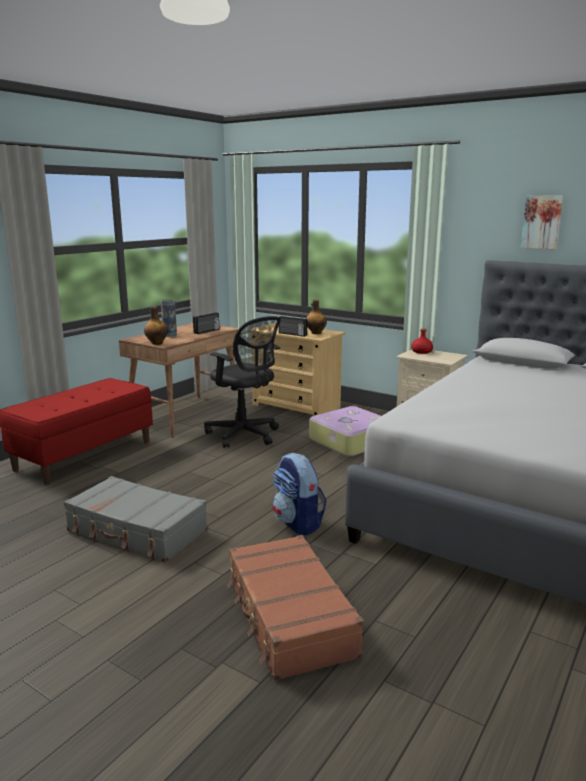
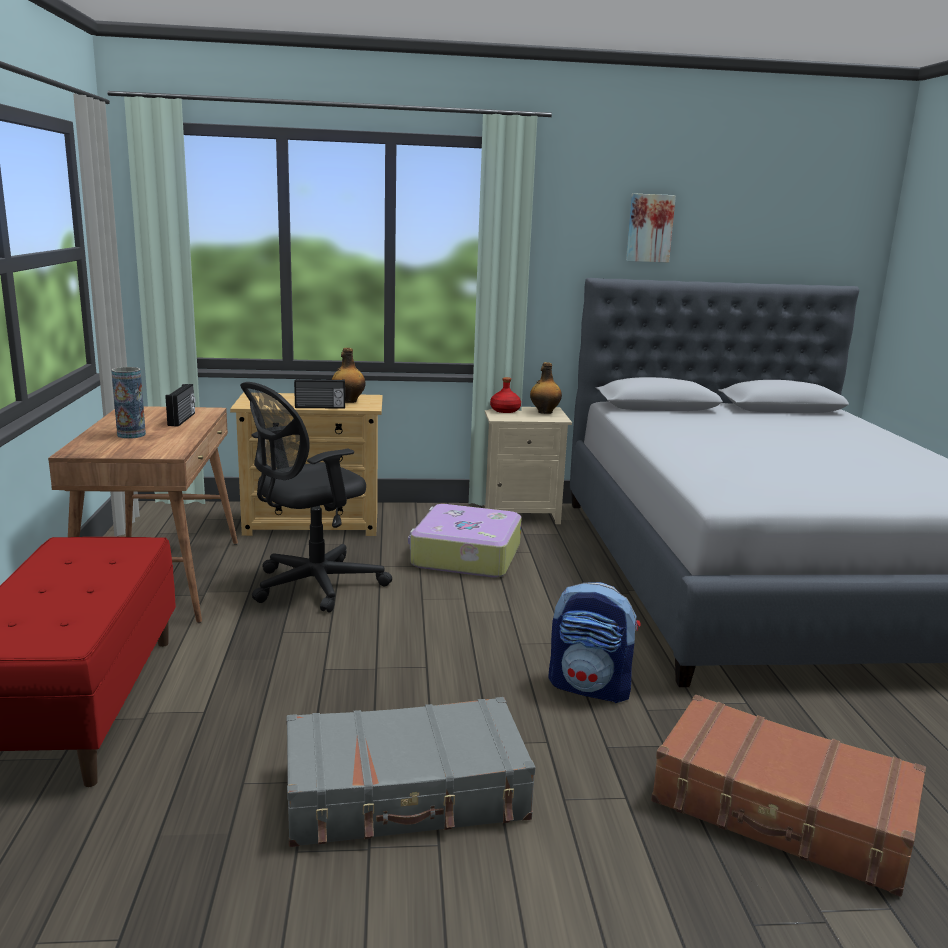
camera: 40 degrees left, 0 degrees up
(156, 343) = (146, 453): bottle -> bottle (544, 412)
(244, 435) = (311, 586): black office chair -> black office chair turned 135 degrees clockwise

